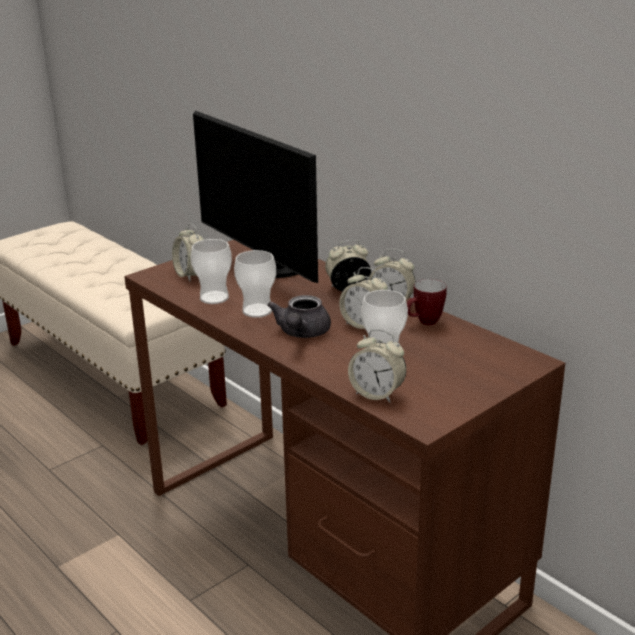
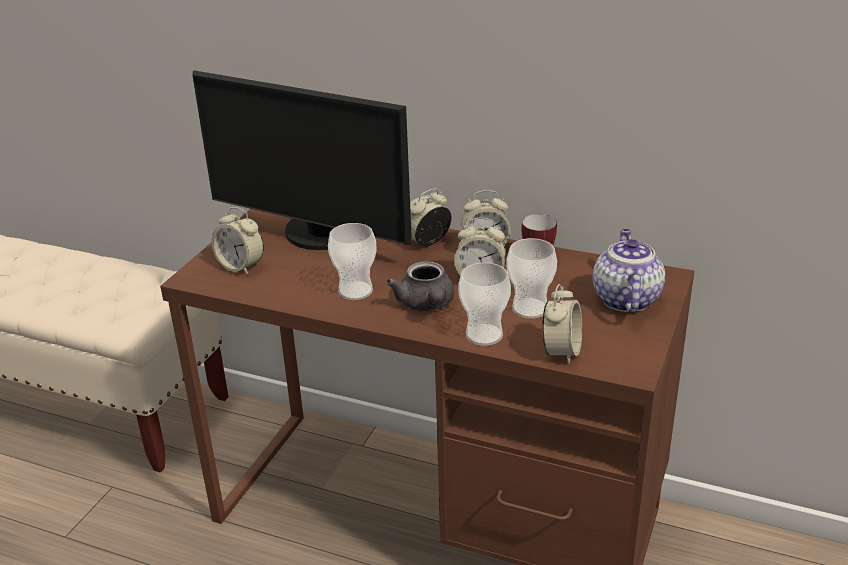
camera: 25 degrees left, 5 degrees up
(214, 298) = (293, 287): cup -> cup (484, 335)
(377, 394) = (561, 351): alarm clock -> alarm clock turned 75 degrees counterclockwise
(475, 369) = (625, 299): none -> teapot

